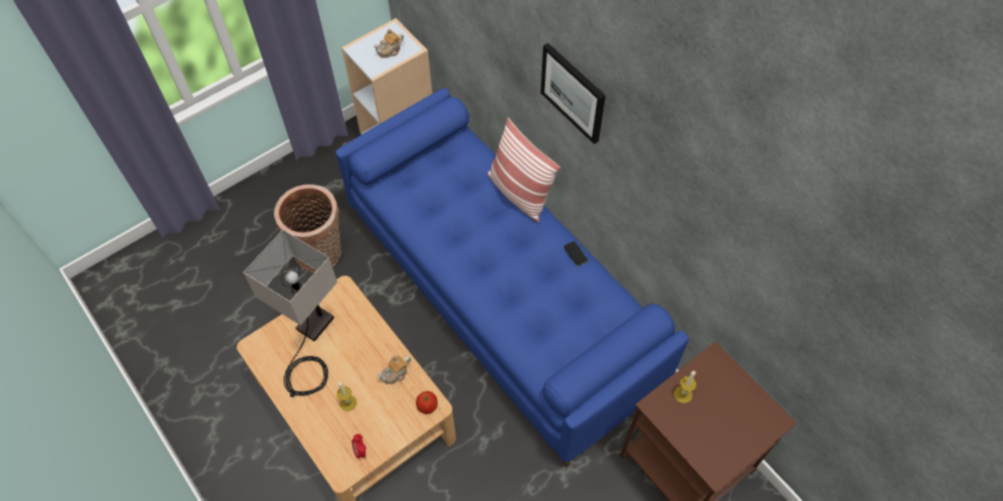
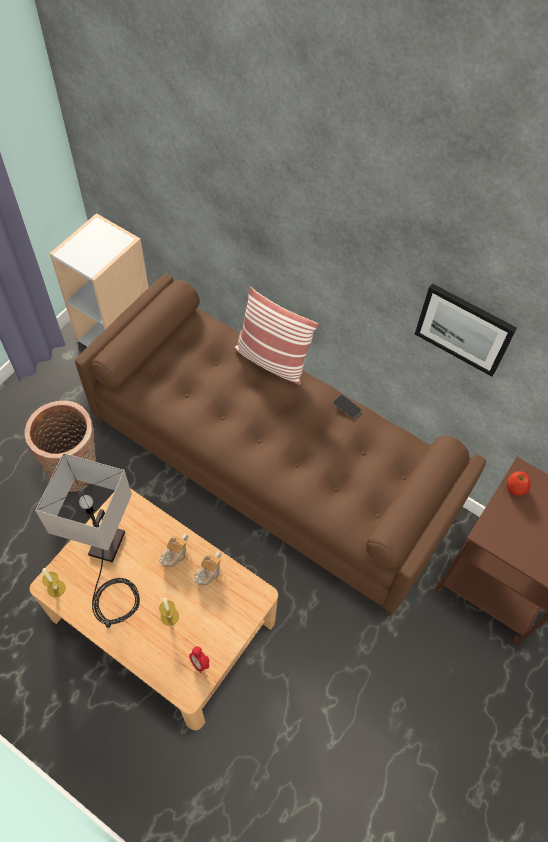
camera: 20 degrees left, 0 degrees up
(390, 51) = (102, 247): teapot -> teapot (175, 554)
(427, 405) = (252, 595): apple -> apple (516, 487)
(502, 295) = (271, 466): blue sofa -> brown sofa
(573, 92) = (334, 241): picture -> picture (464, 329)
(683, 394) = (507, 515): candle -> candle (56, 588)

